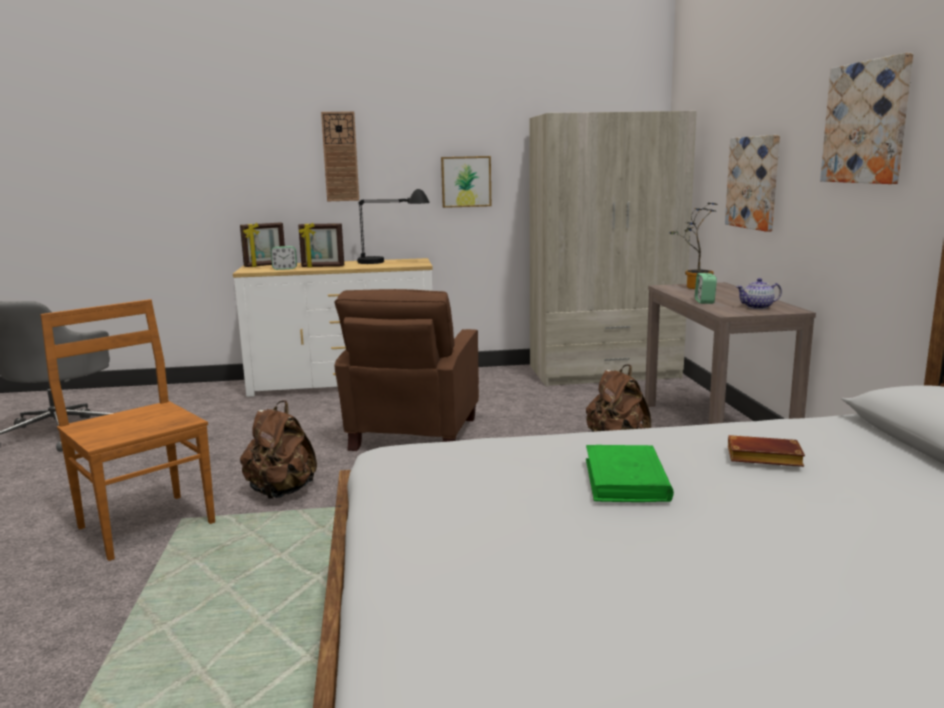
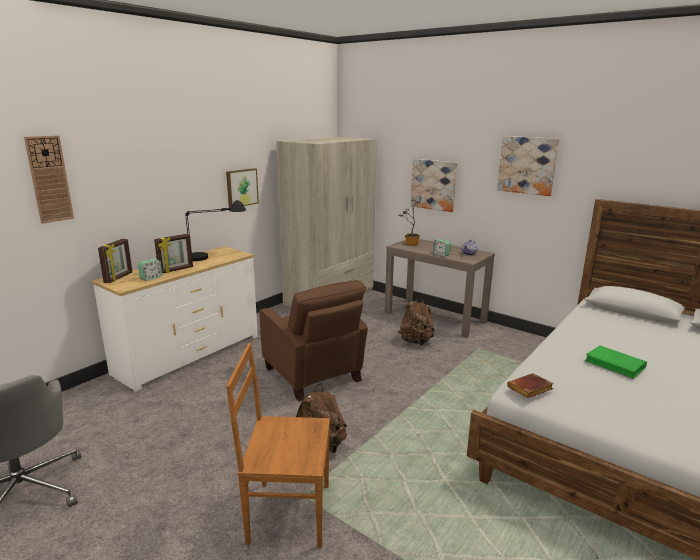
camera: 45 degrees left, 5 degrees up
(340, 157) = (159, 177): wall clock -> wall clock (49, 179)
(761, 458) = (614, 336): brown book -> brown book (529, 390)

